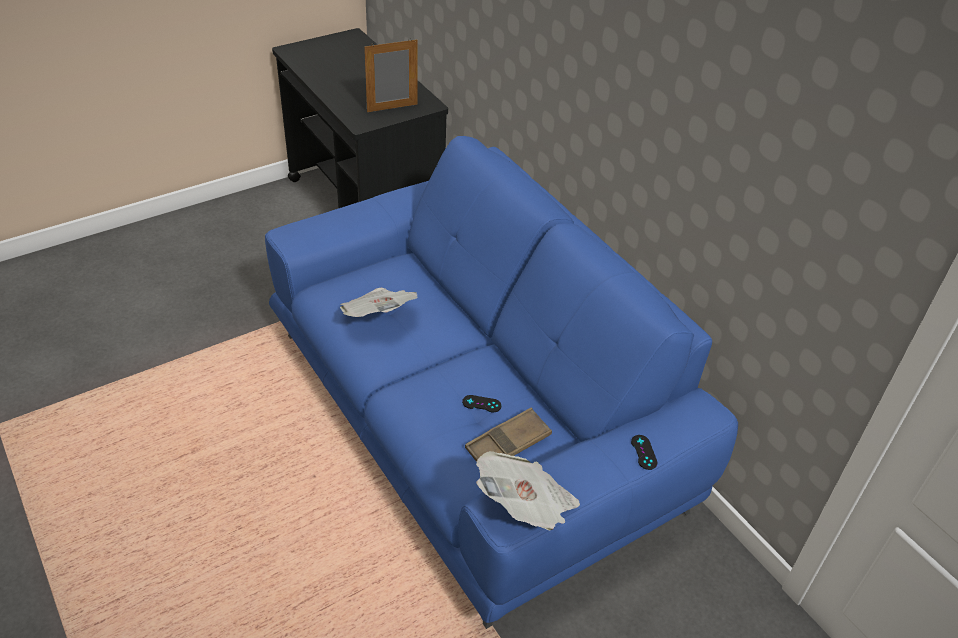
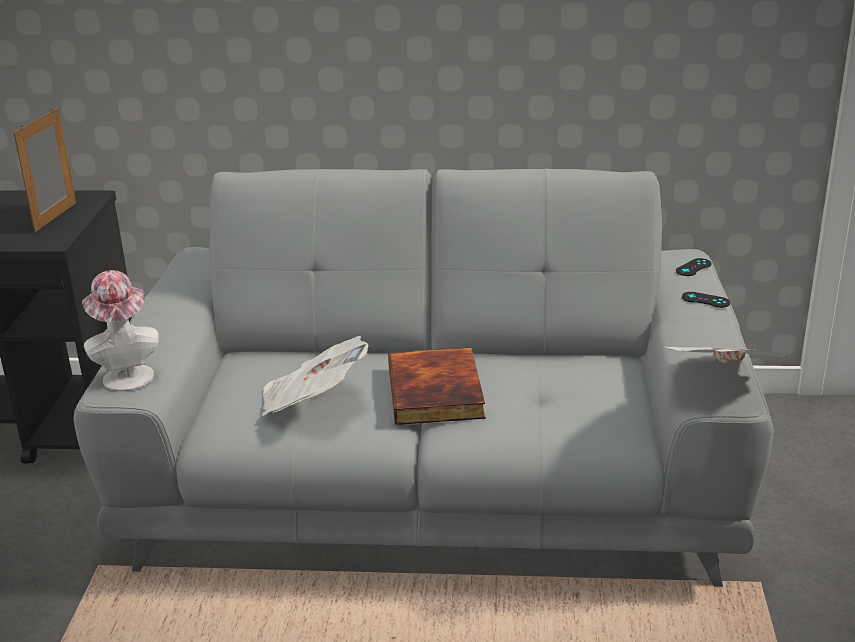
camera: 50 degrees left, 15 degrees down
(306, 230) = (127, 374): none -> hat
(436, 367) = (438, 392): none -> book
(473, 419) = (434, 481): blue sofa -> grey sofa
(481, 404) = (523, 385): black game controller -> black game controller (693, 267)
(508, 444) = (596, 389): brown tray -> none

